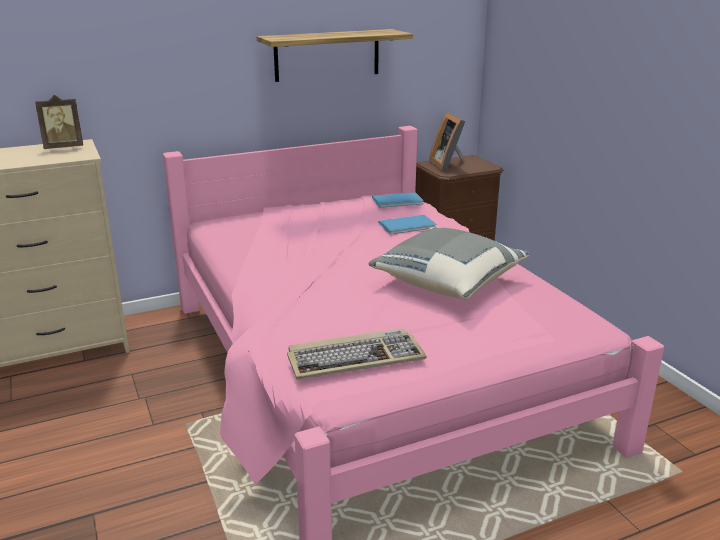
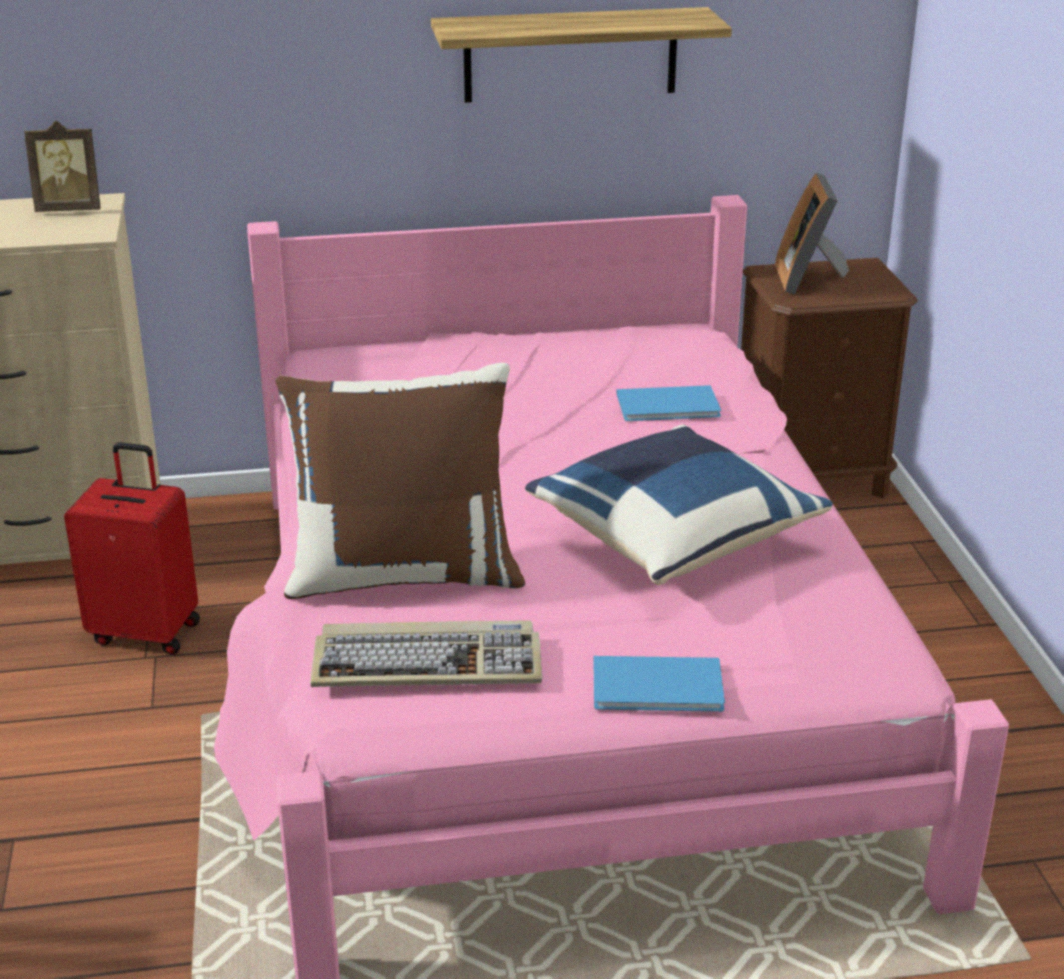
camera: 15 degrees right, 5 degrees up
(134, 384) = (147, 631): none -> red suitcase
(315, 316) = (404, 573): none -> brown pillow
(399, 201) = (684, 348): blue book -> blue book (661, 688)
(447, 283) = (672, 538): grey pillow -> blue pillow

